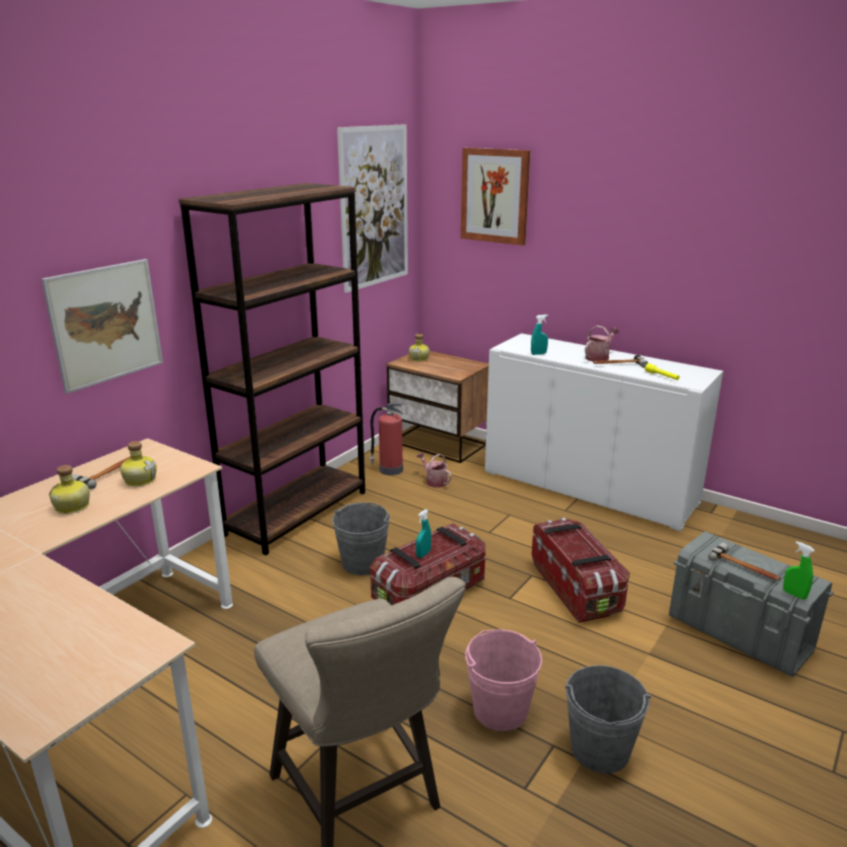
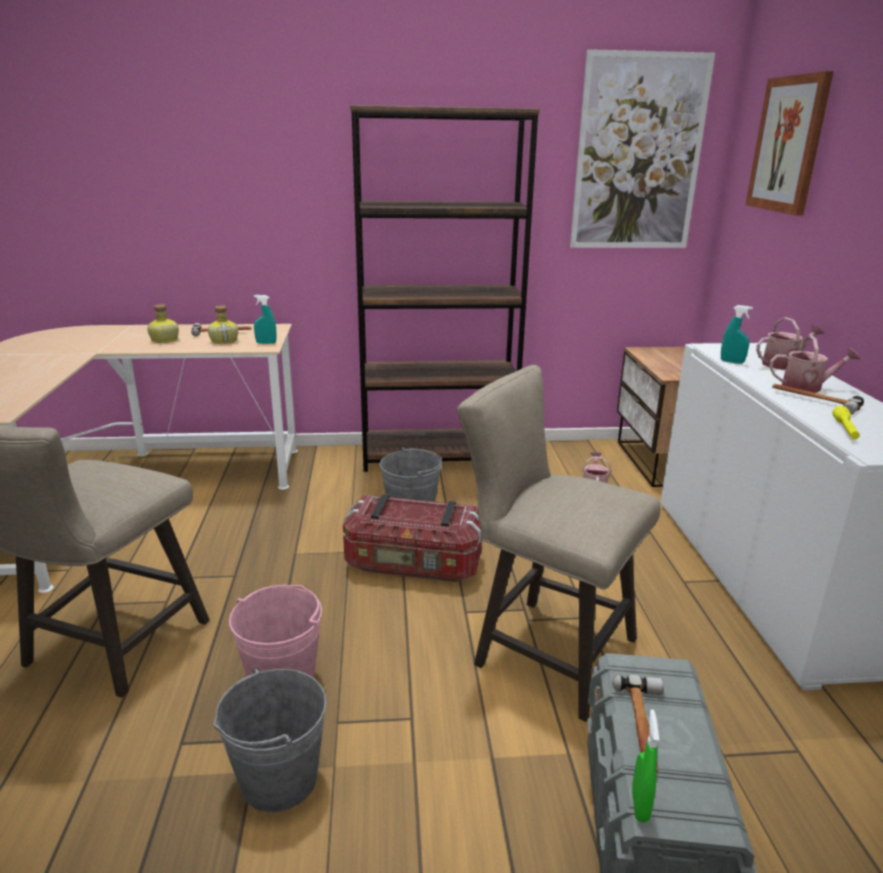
camera: 50 degrees right, 0 degrees up
(106, 324) = (266, 211): picture -> none
(390, 469) = (572, 461): fire extinguisher -> none
(419, 359) = (667, 353): bottle -> none
(423, 554) = (403, 513): turquoise spray bottle -> turquoise spray bottle (266, 343)
(559, 346) = (783, 364): none -> watering can
(576, 588) = (544, 649): storage box -> beige stool

